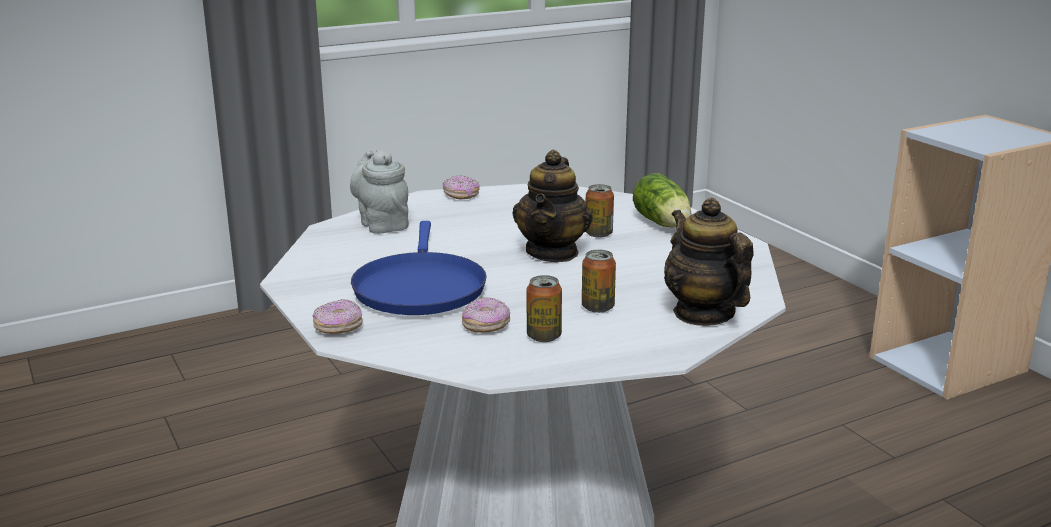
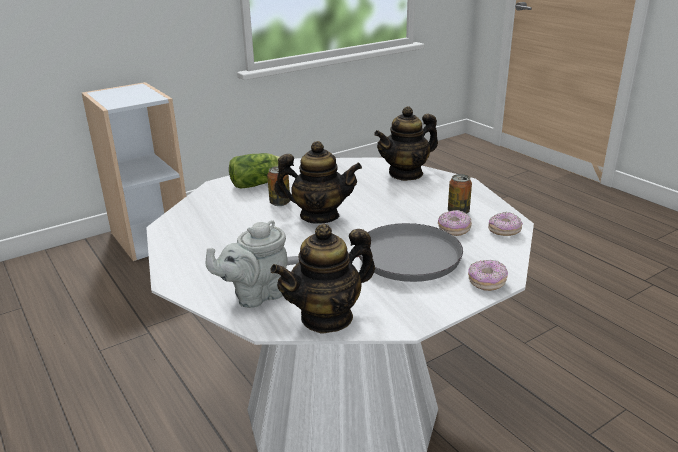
camera: 95 degrees left, 5 degrees up
(325, 249) = (327, 317): none -> teapot
(419, 288) = (400, 259): blue frying pan -> grey frying pan
(461, 196) = (177, 263): donut -> donut (504, 231)
(597, 307) = (409, 199): can -> none

